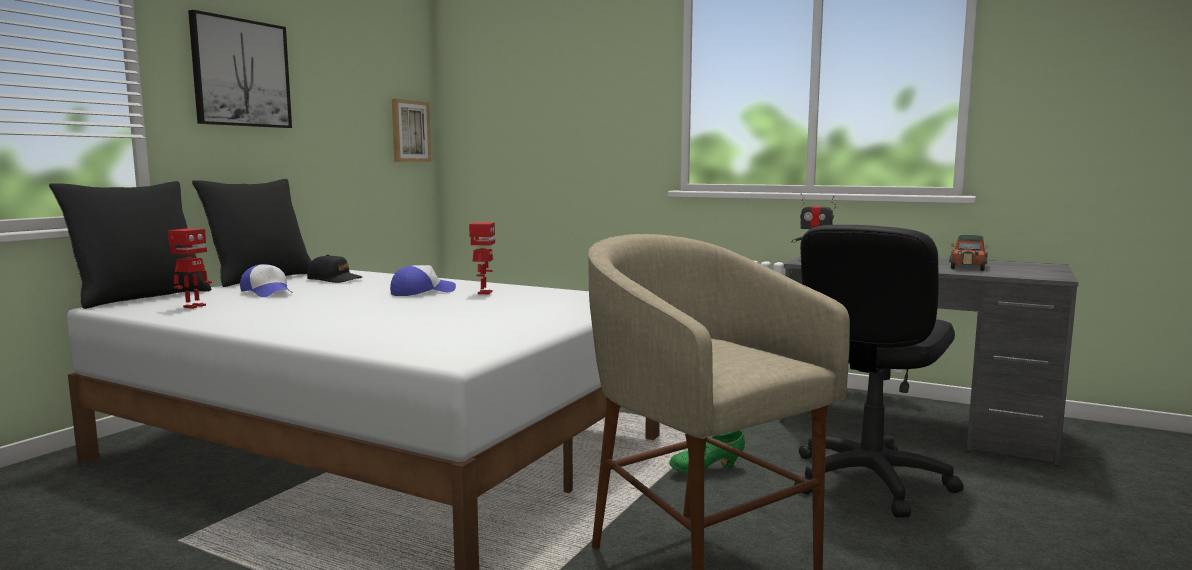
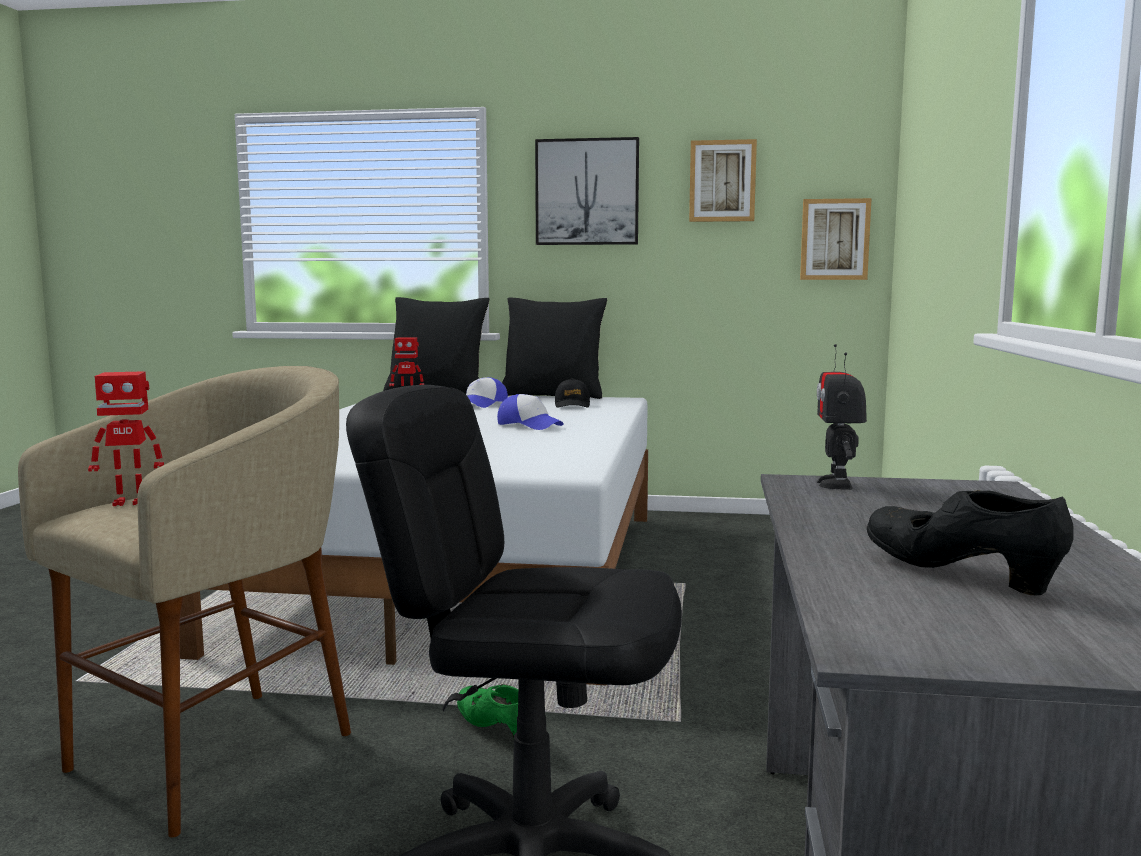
camera: 70 degrees right, 0 degrees up
(343, 77) = (722, 181): none -> picture
(484, 293) = (547, 436): toy robot -> toy robot (130, 502)
(968, 266) = (960, 575): toy car -> black shoe

